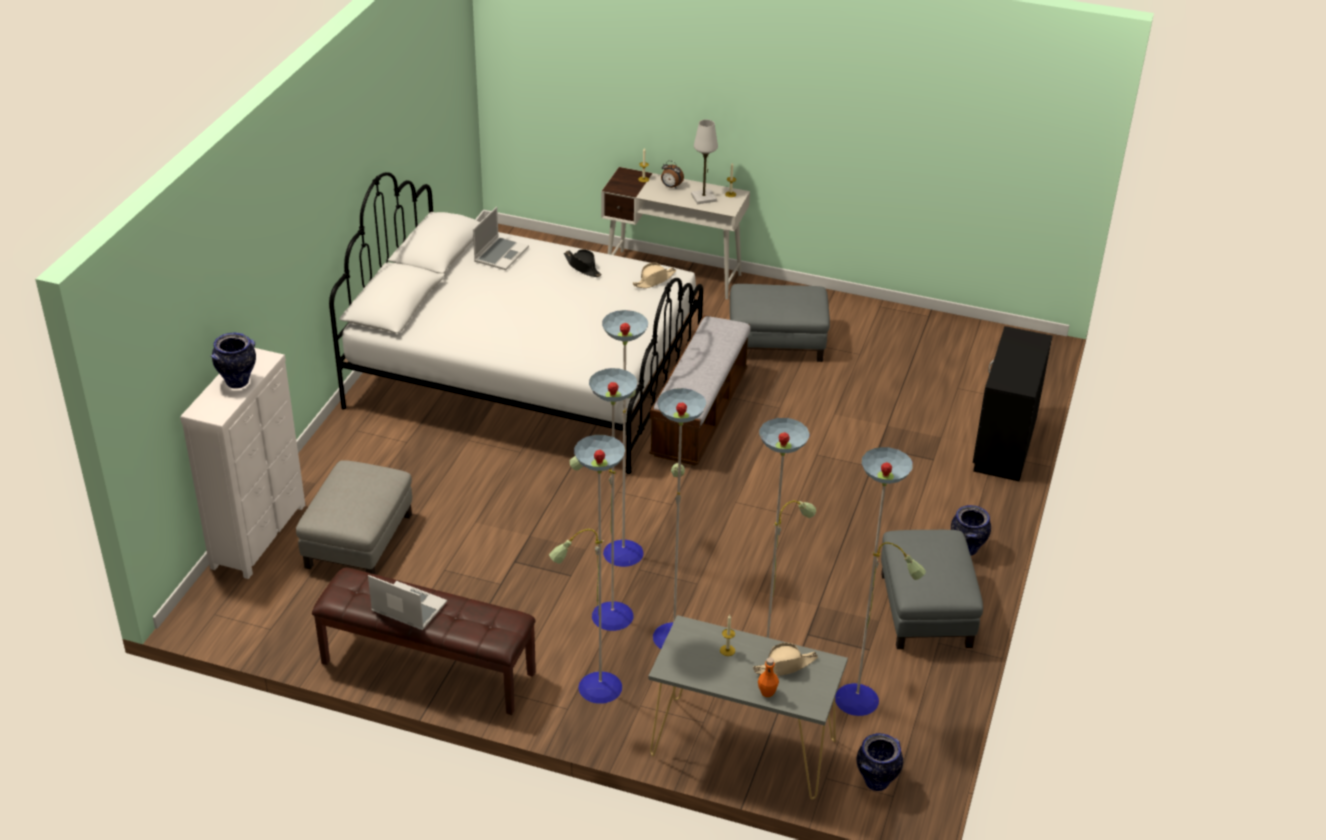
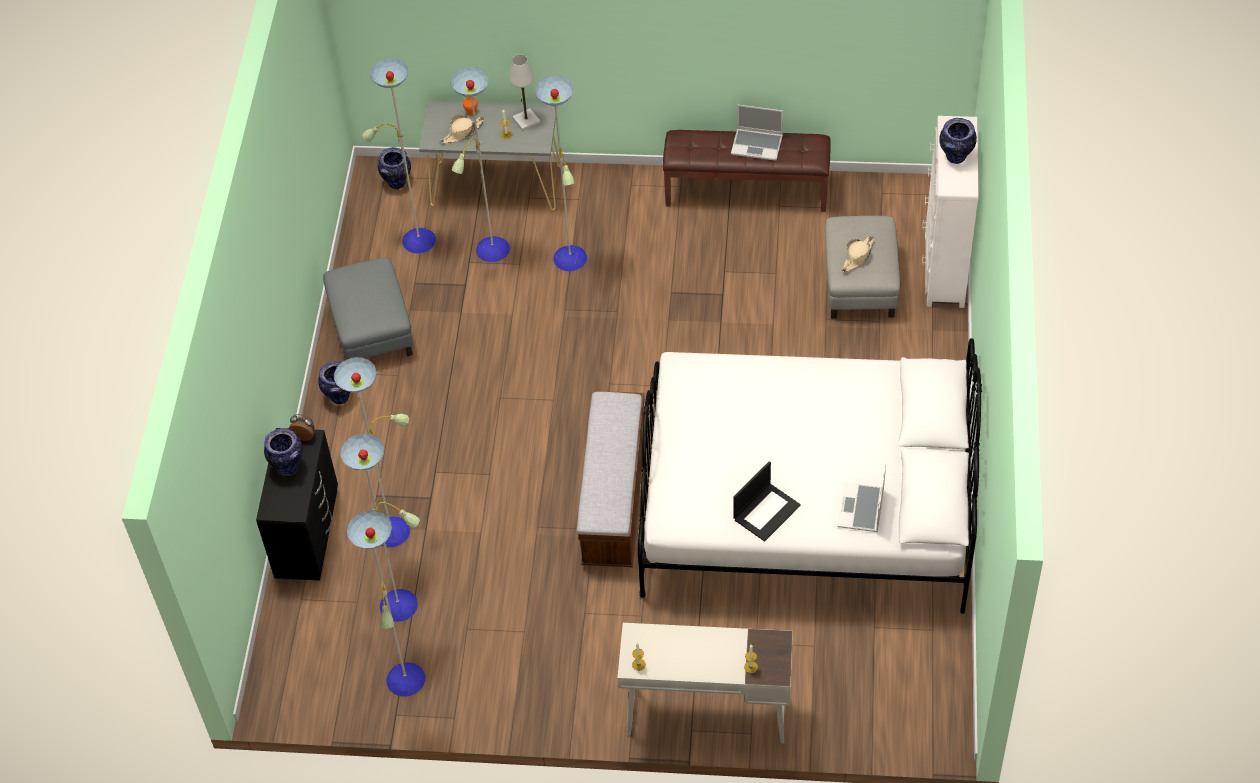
camera: 170 degrees right, 15 degrees up
(582, 267) = (766, 511): black hat -> laptop
(609, 615) = (627, 264): floor lamp -> floor lamp (401, 605)
(654, 280) = (684, 510): beige hat -> beige hat (857, 256)
(671, 186) = (713, 660): alarm clock -> alarm clock (304, 435)
(703, 198) = (668, 648): white table lamp -> white table lamp (526, 120)
(777, 342) = (560, 625): grey ottoman -> none
(1022, 366) = (288, 466): none -> vase

